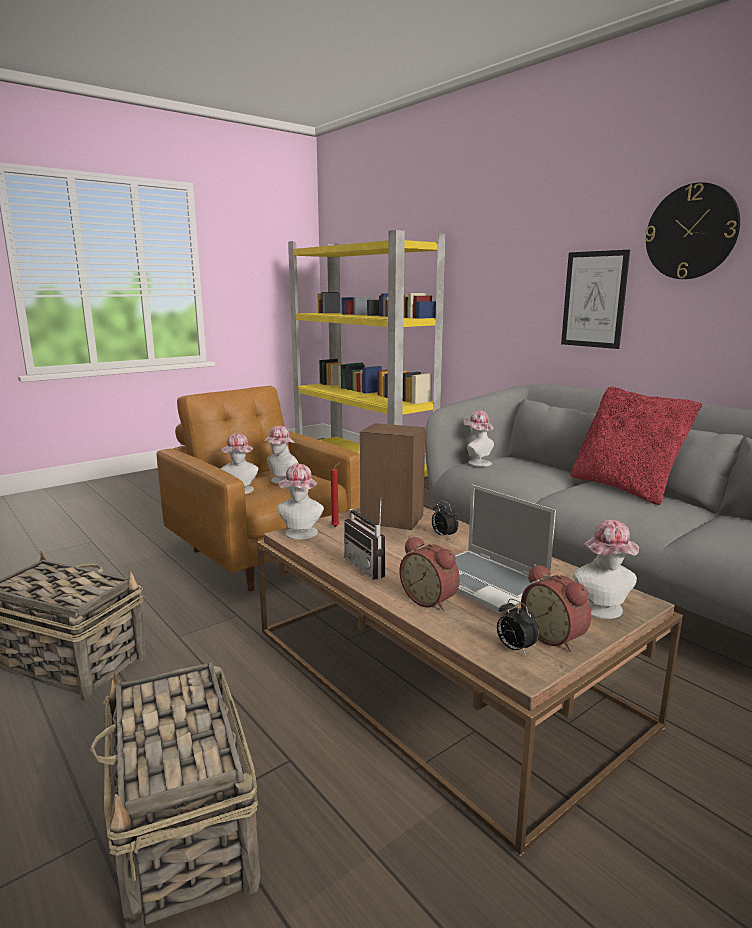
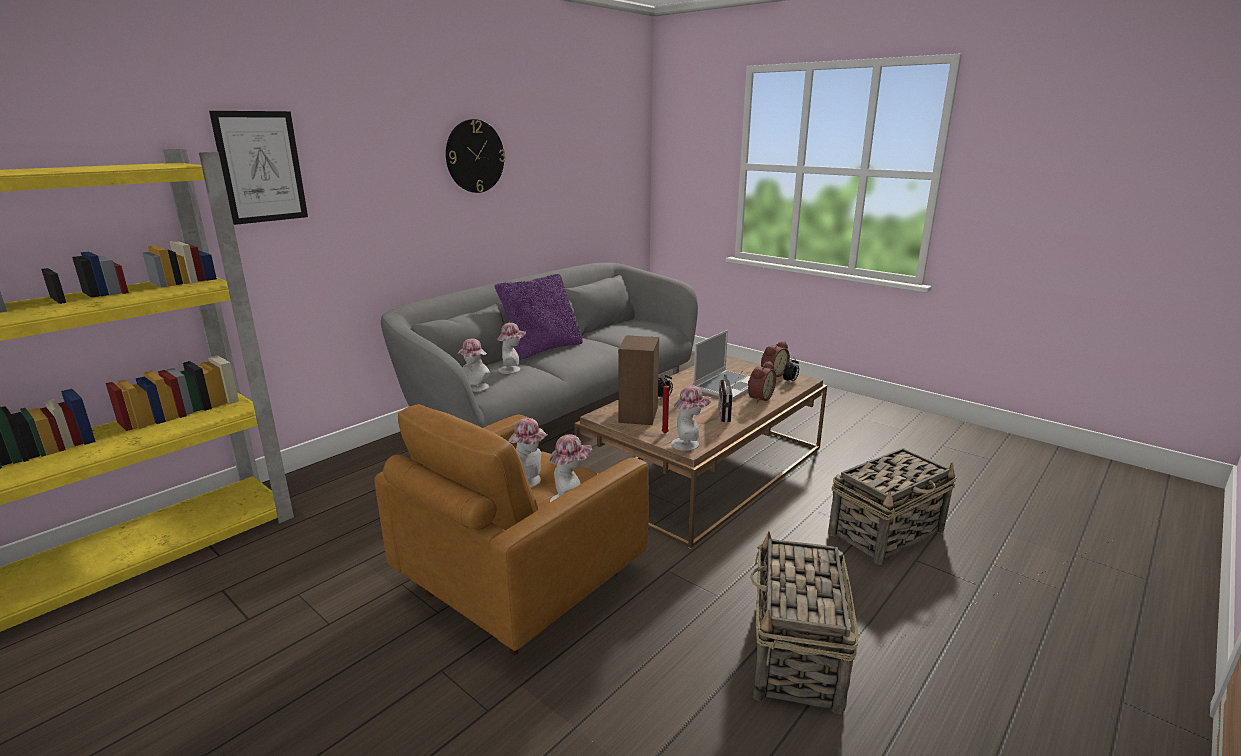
camera: 100 degrees left, 5 degrees up
(371, 567) = (729, 415): radio -> radio turned 135 degrees clockwise
(594, 299) = (412, 217): picture -> picture (261, 167)
(603, 611) = (739, 365): hat -> hat (512, 369)
(625, 486) = (542, 347): red pillow -> purple pillow

